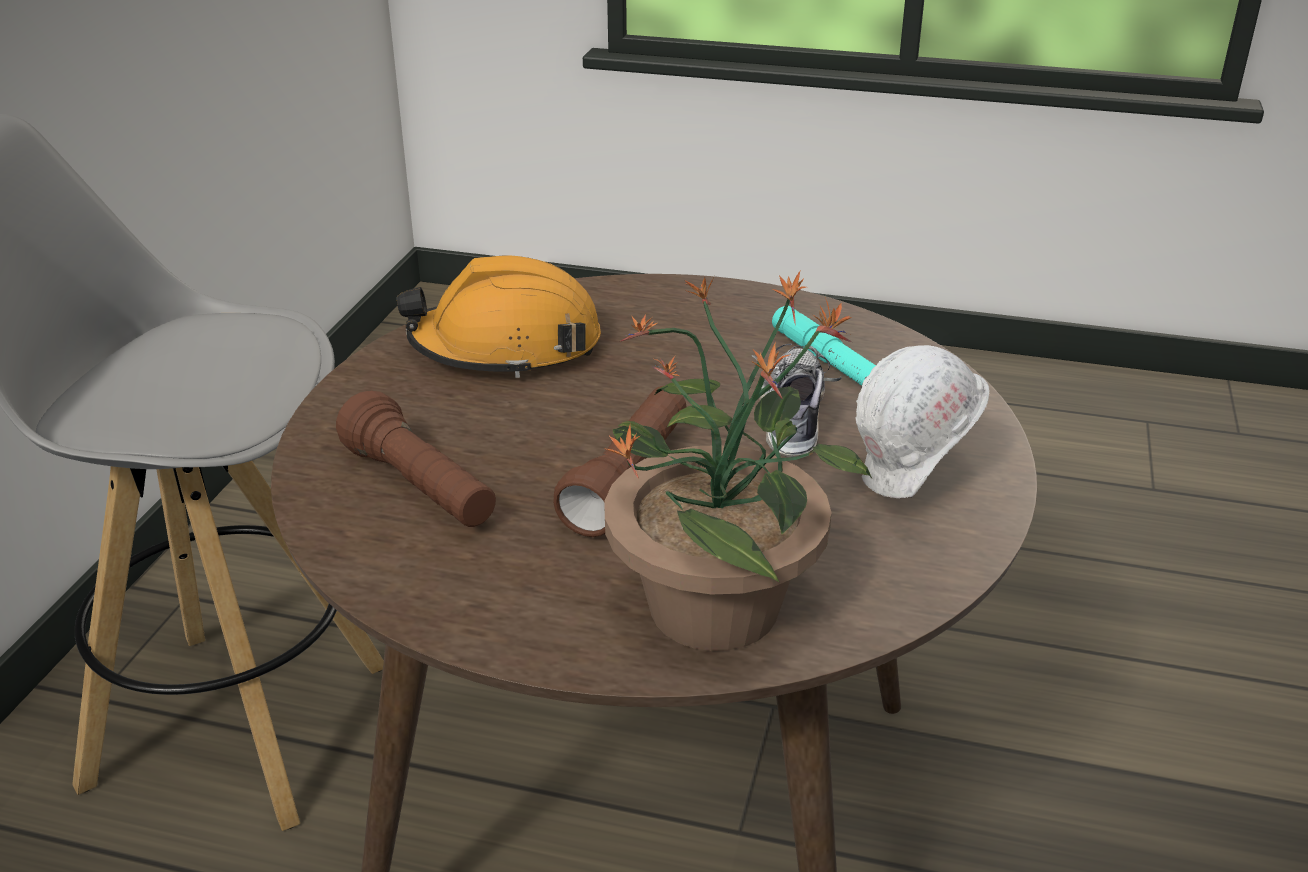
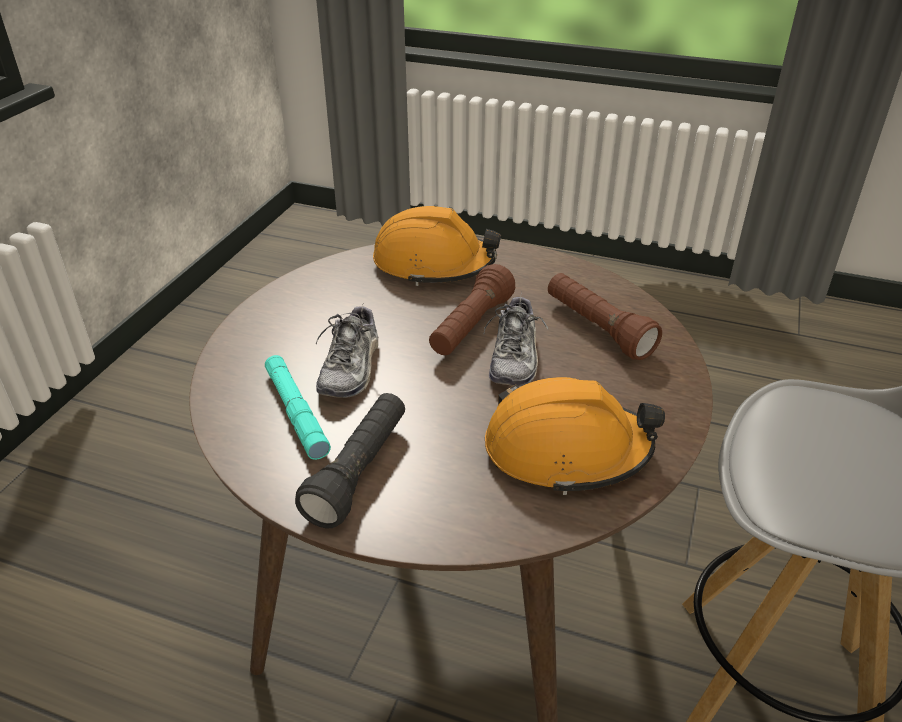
camera: 175 degrees left, 5 degrees up
(560, 439) = (514, 357): none -> shoe
(717, 605) = (434, 264): potted plant -> orange hard hat
(735, 322) = (359, 472): none -> black flashlight
(914, 479) = (298, 319): white hard hat -> none

